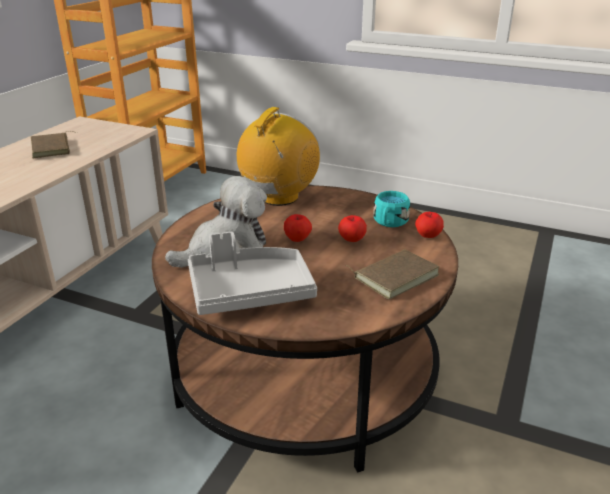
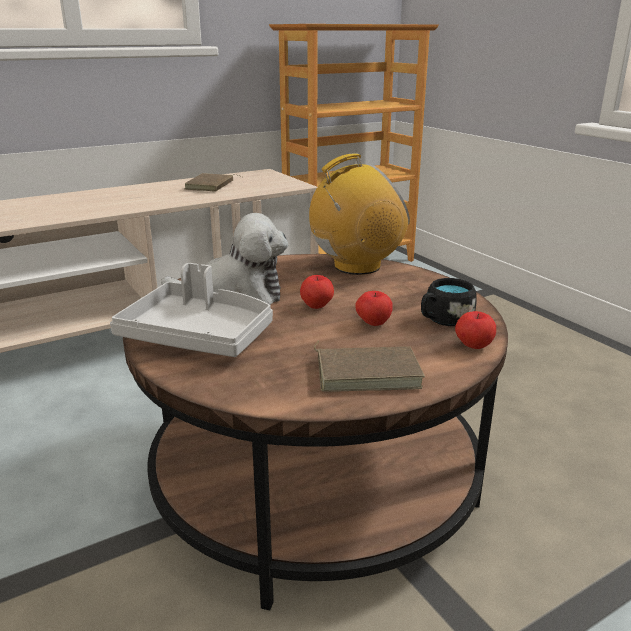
camera: 35 degrees right, 5 degrees down
(389, 223) = (444, 320): turquoise mug -> black mug

